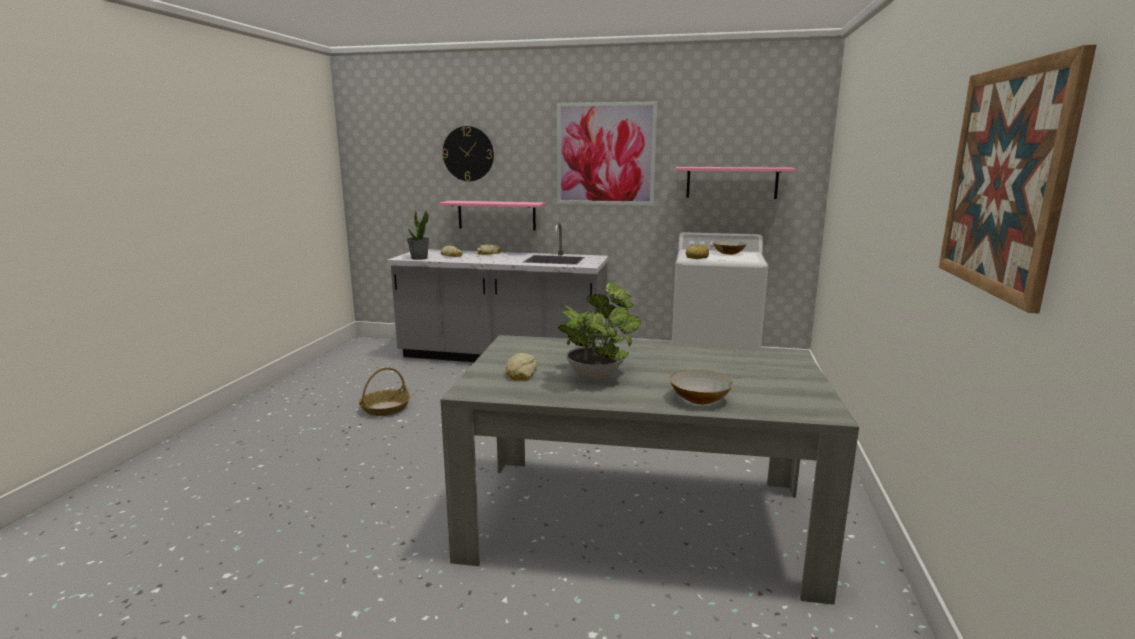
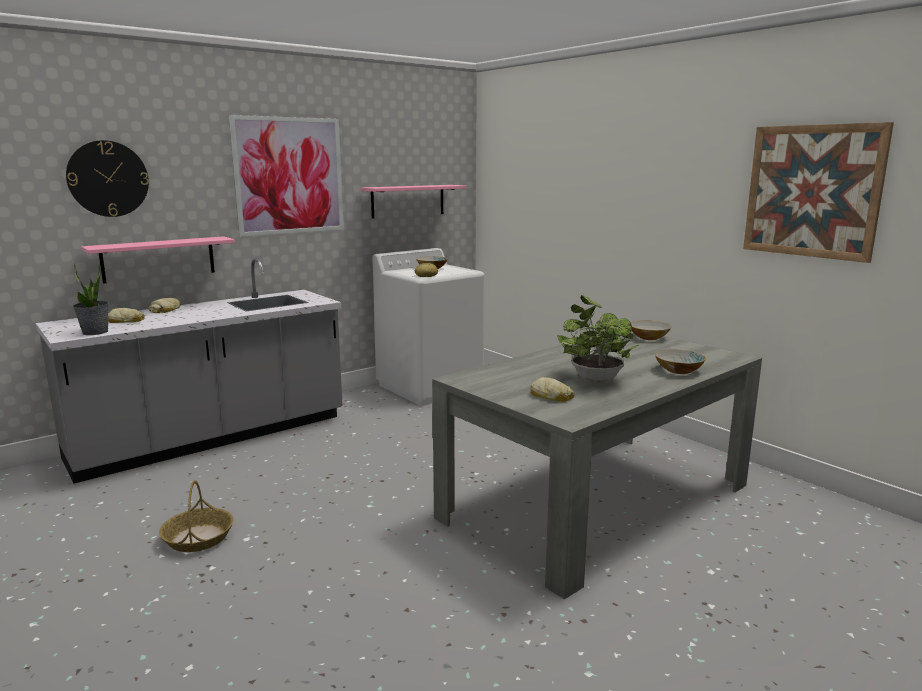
camera: 50 degrees left, 0 degrees up
(792, 364) = (648, 337): none -> bowl

